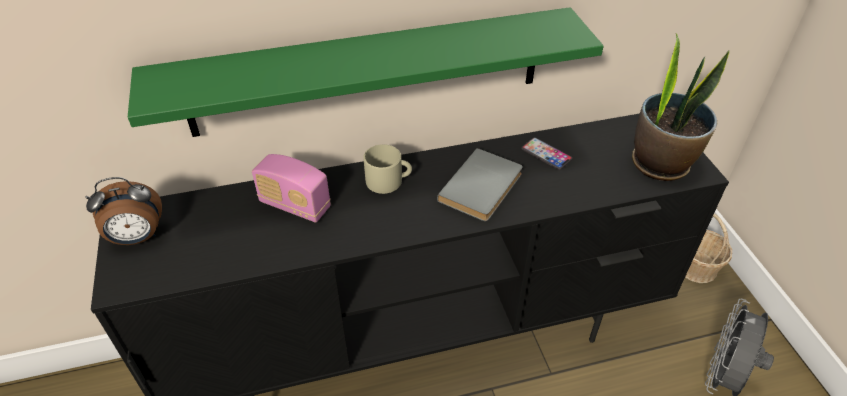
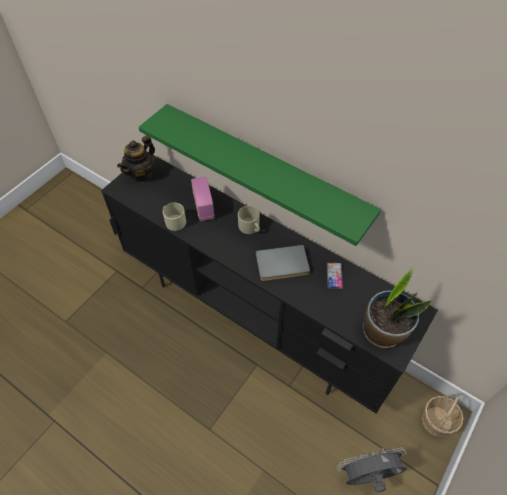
camera: 50 degrees right, 10 degrees up
(137, 238) = (141, 174): alarm clock -> teapot
(276, 252) = (173, 221): none -> beige mug

